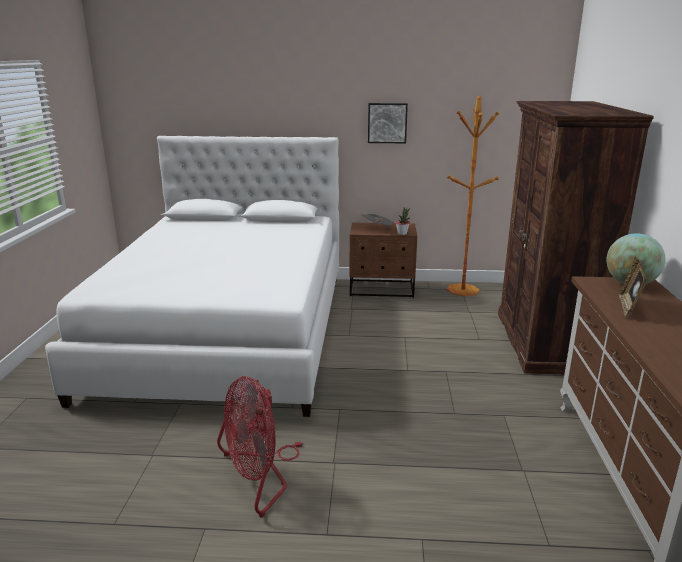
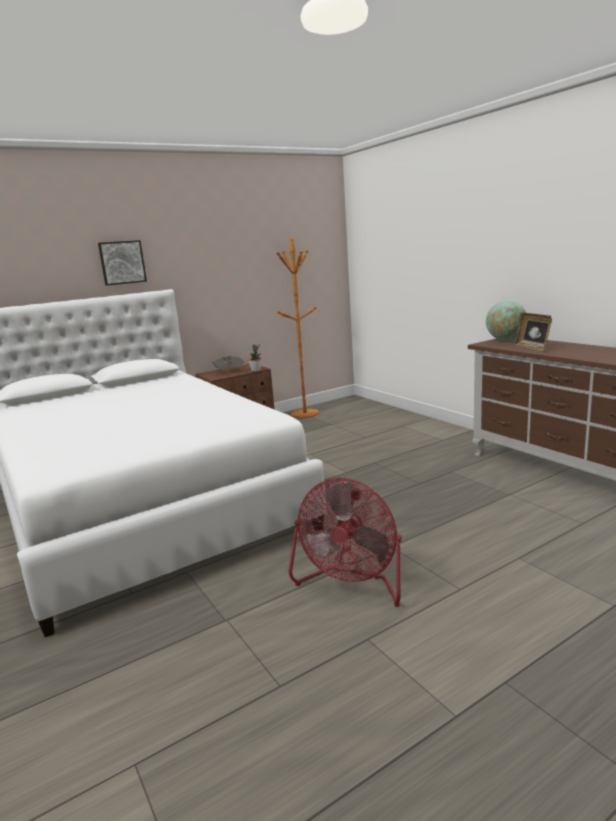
camera: 35 degrees left, 5 degrees down
(387, 123) = (212, 271): picture -> picture (122, 262)
(543, 341) = (407, 425): brown wardrobe -> none

